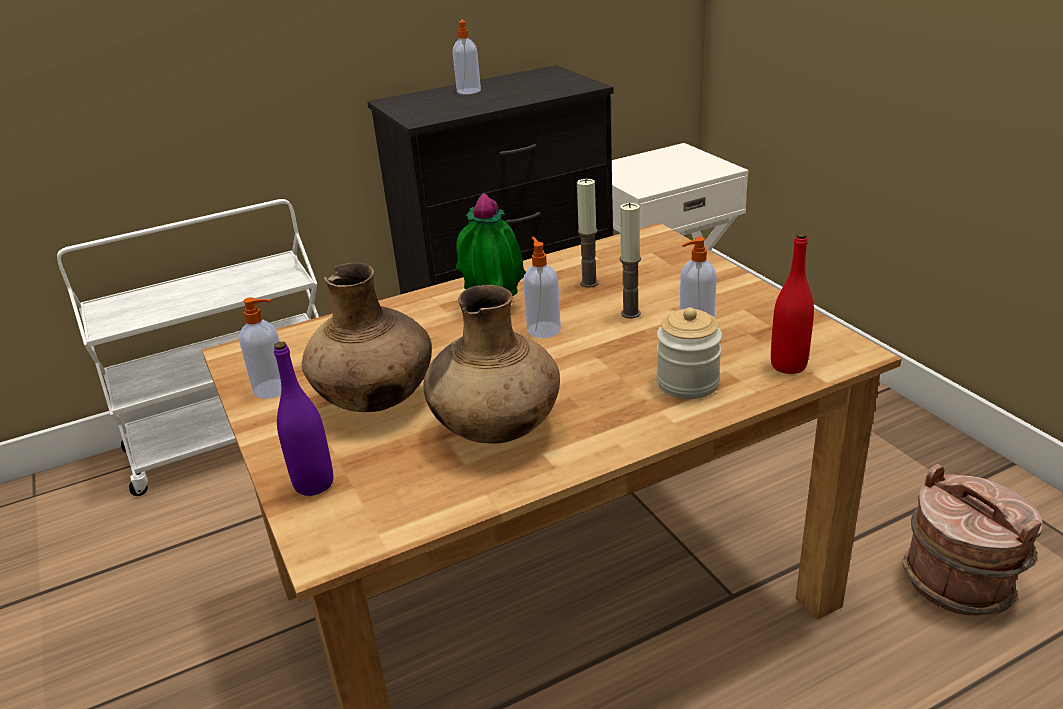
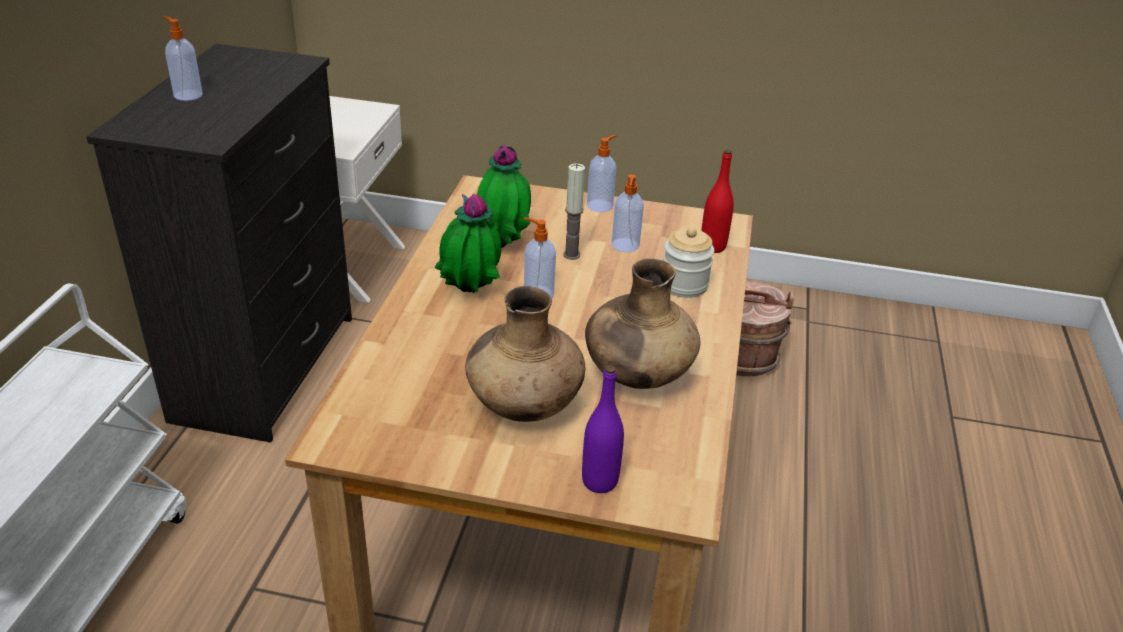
camera: 55 degrees left, 5 degrees up
(273, 389) = (428, 446): soap dispenser -> soap dispenser (600, 205)
(589, 283) = (503, 244): candle -> potted plant

